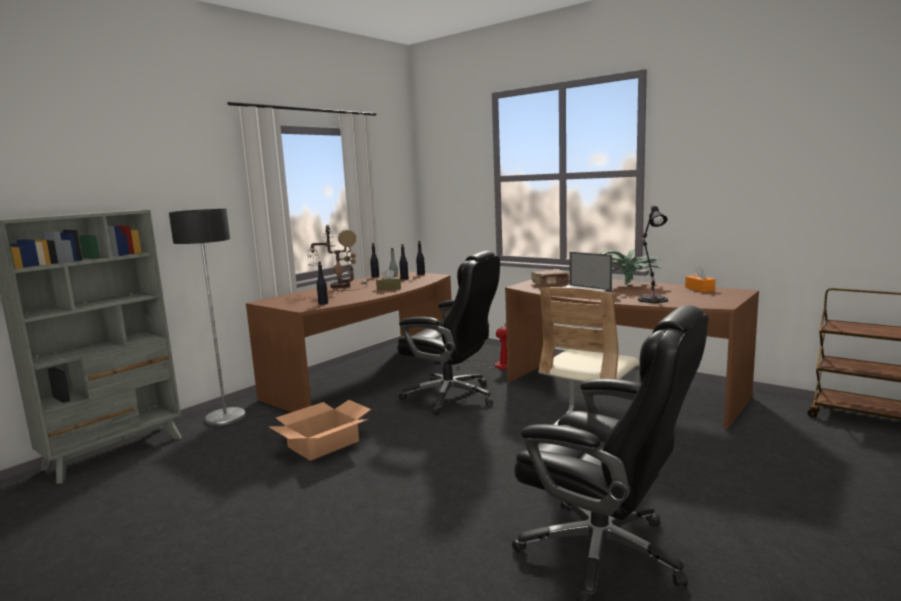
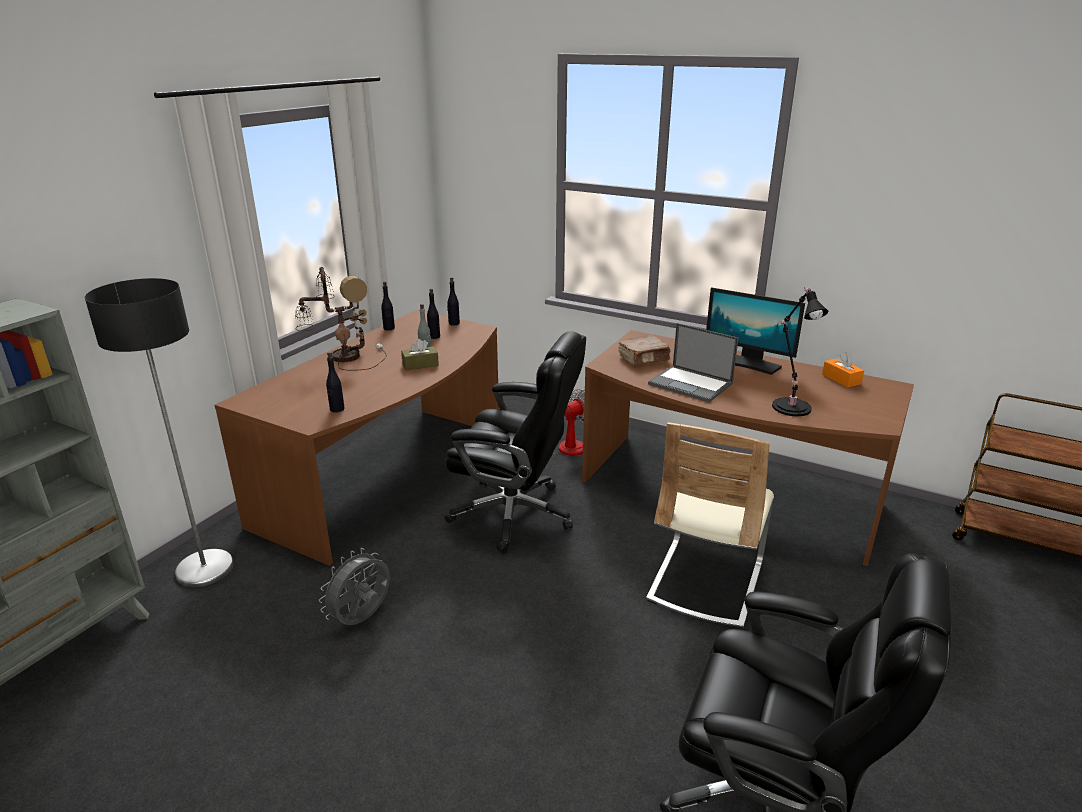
camera: 10 degrees left, 15 degrees up
(323, 444) = (362, 619): cardboard box -> grey fan
(628, 284) = (748, 364): potted plant -> monitor

